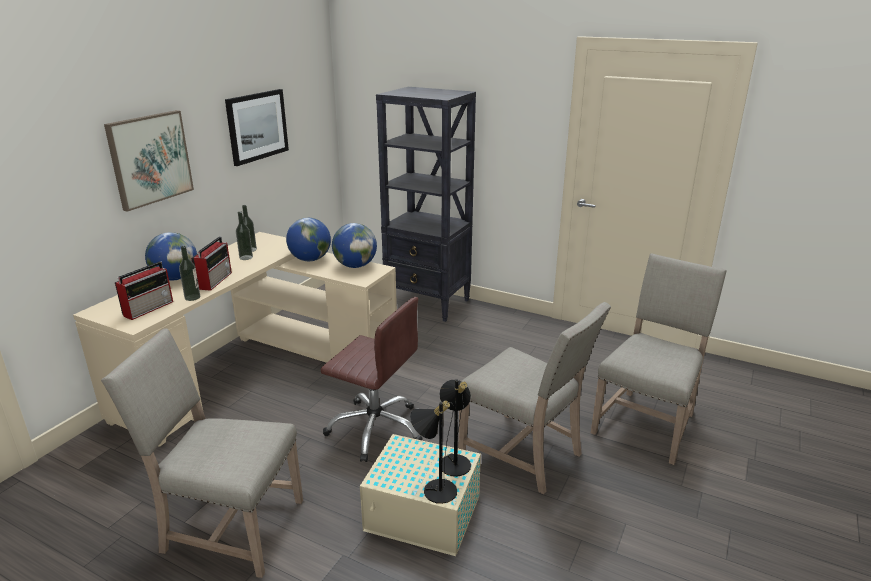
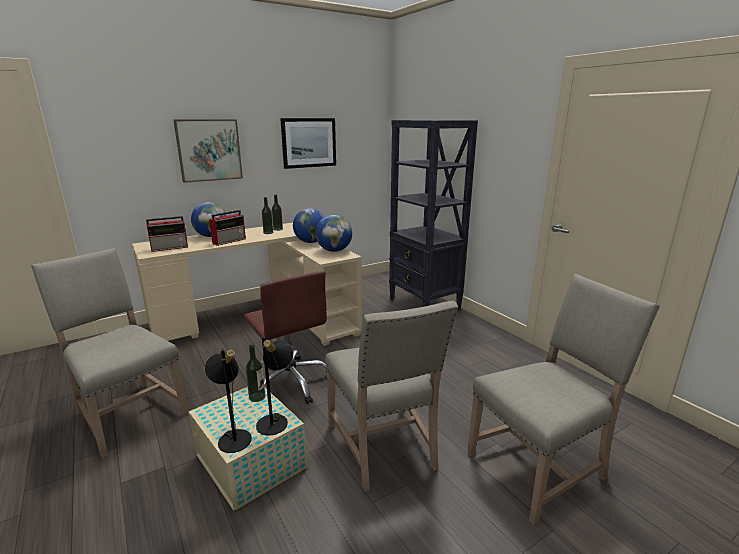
camera: 30 degrees right, 5 degrees down
(192, 297) = (201, 247): bottle -> bottle (257, 397)

